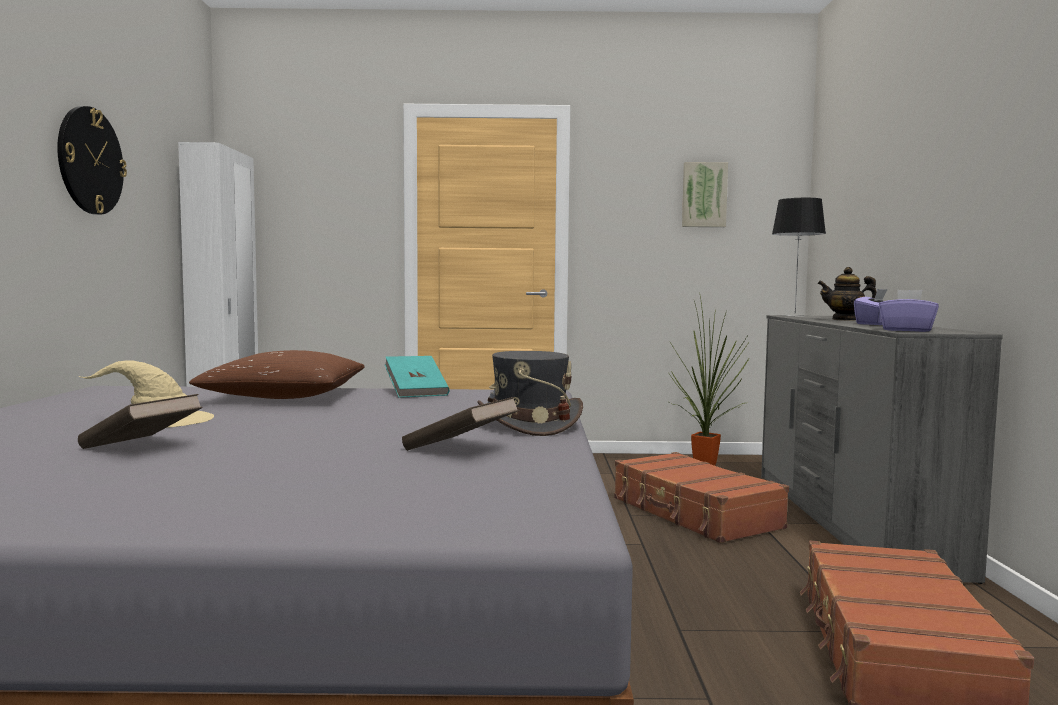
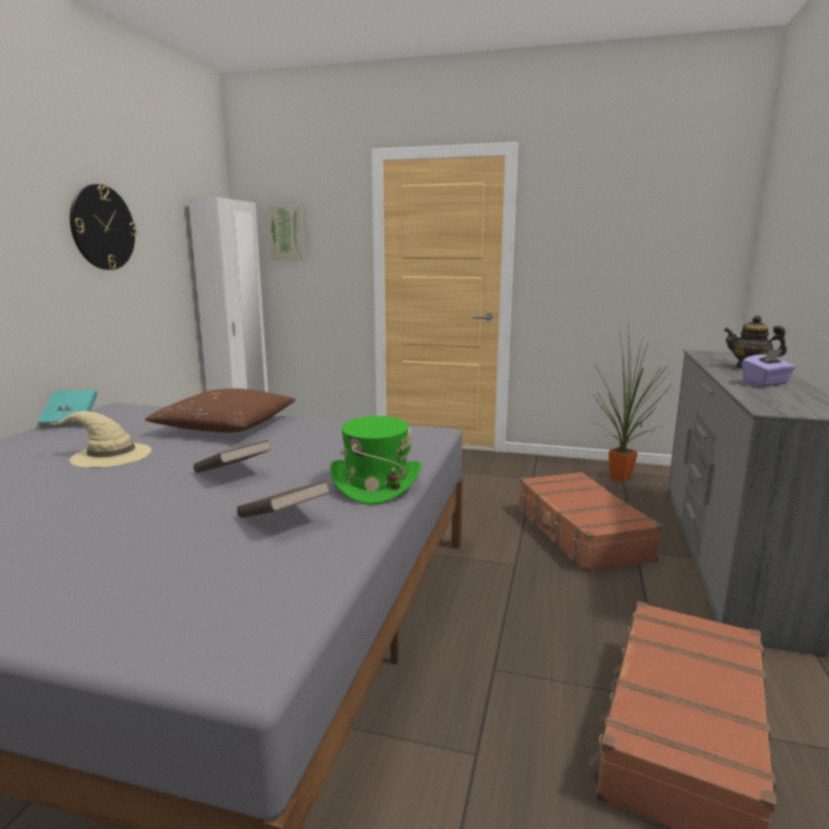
camera: 15 degrees right, 10 degrees up
(141, 447) = (62, 494): brown book -> brown book (233, 474)
(416, 393) = (329, 426): turquoise book -> turquoise book (71, 422)
(529, 424) = (375, 483): grey hat -> green hat
(704, 195) = (644, 225): picture -> picture (287, 233)
(795, 316) = (709, 353): table lamp -> none
(907, 330) = (775, 406): purple tissue box -> none

